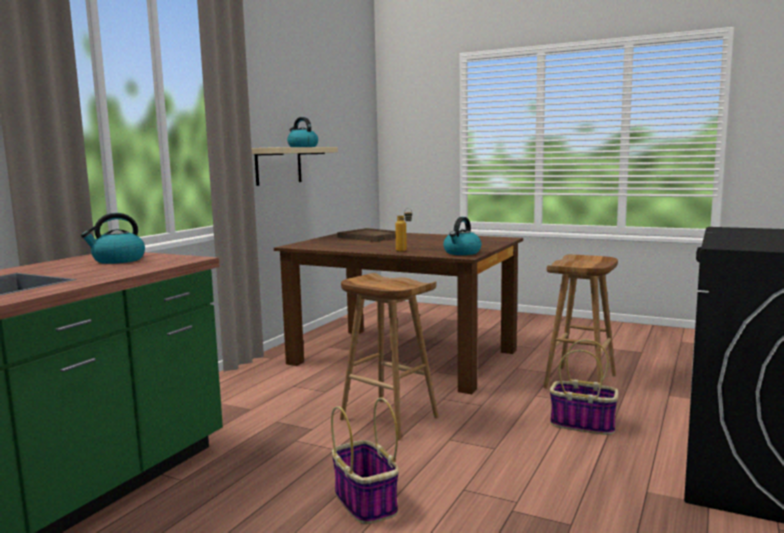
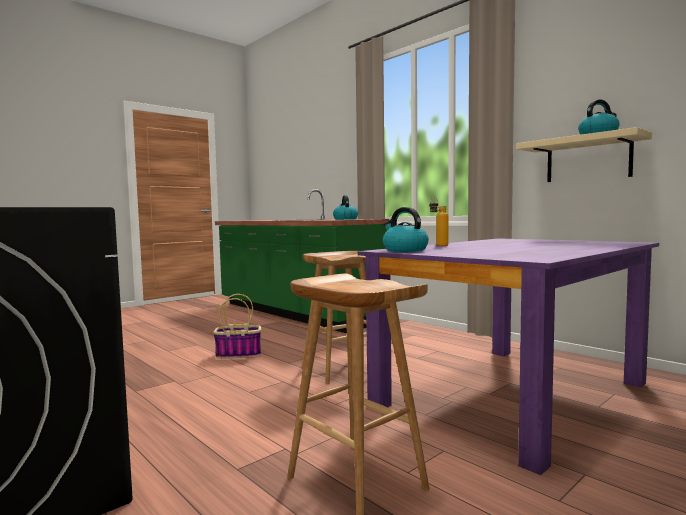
camera: 110 degrees right, 5 degrees down
(370, 237) = (571, 243): brown tray -> none
(401, 357) = (512, 393): brown dining table -> purple dining table
(584, 424) = (237, 438): basket -> none

